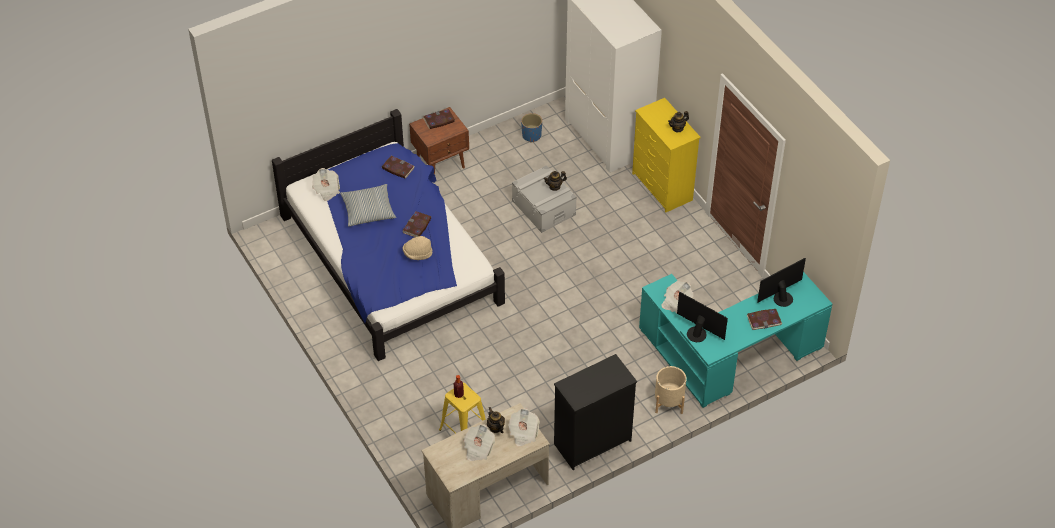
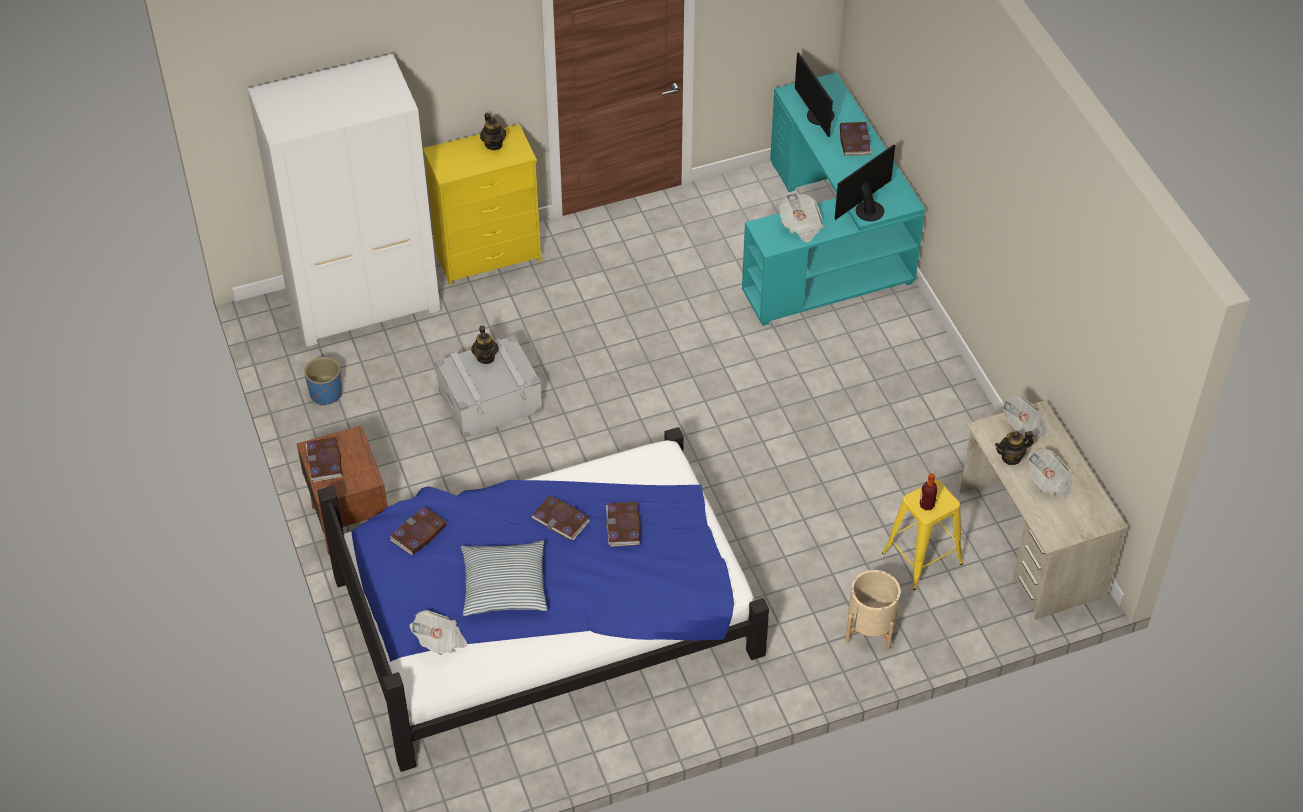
camera: 80 degrees left, 0 degrees up
(417, 254) = (623, 526): beige hat -> book
(591, 442) = (958, 411): black dresser -> none
(668, 402) = (897, 317): beige planter -> beige planter (870, 628)

